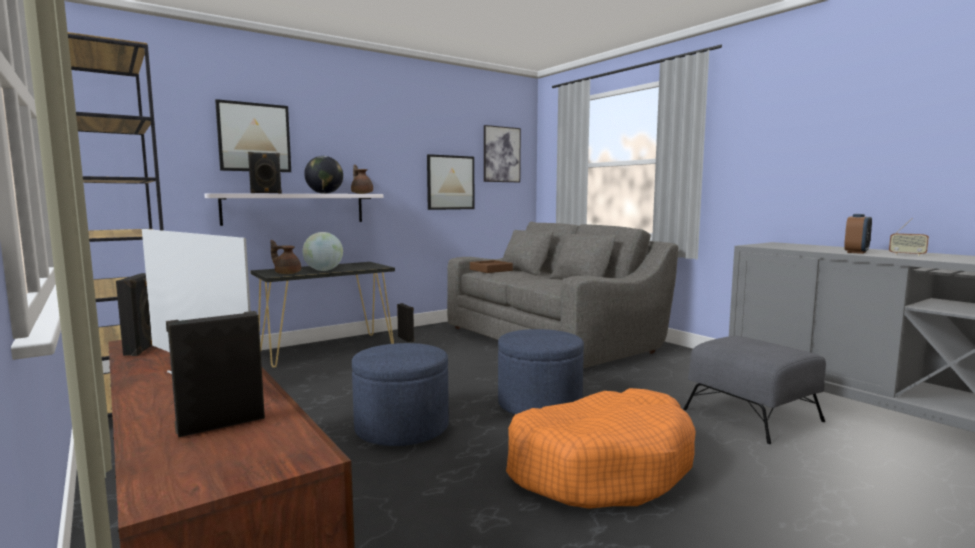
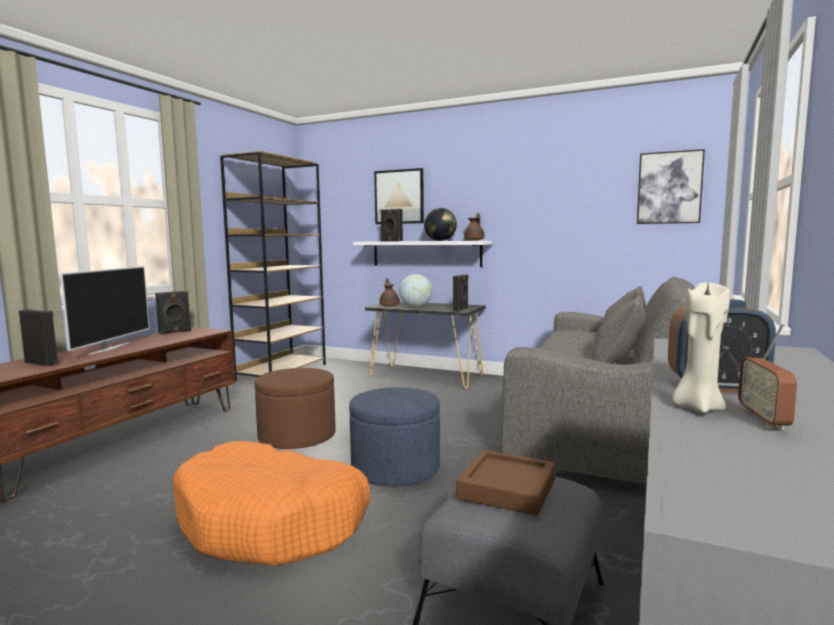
camera: 60 degrees right, 0 degrees up
(402, 428) = (297, 436): blue ottoman -> brown ottoman
(406, 339) = (493, 386): black speaker -> black speaker (461, 309)
(450, 182) = (587, 226): picture -> none
(491, 270) = (577, 331): brown tray -> brown tray (507, 489)
(892, 255) = (697, 408): none -> beige candle

